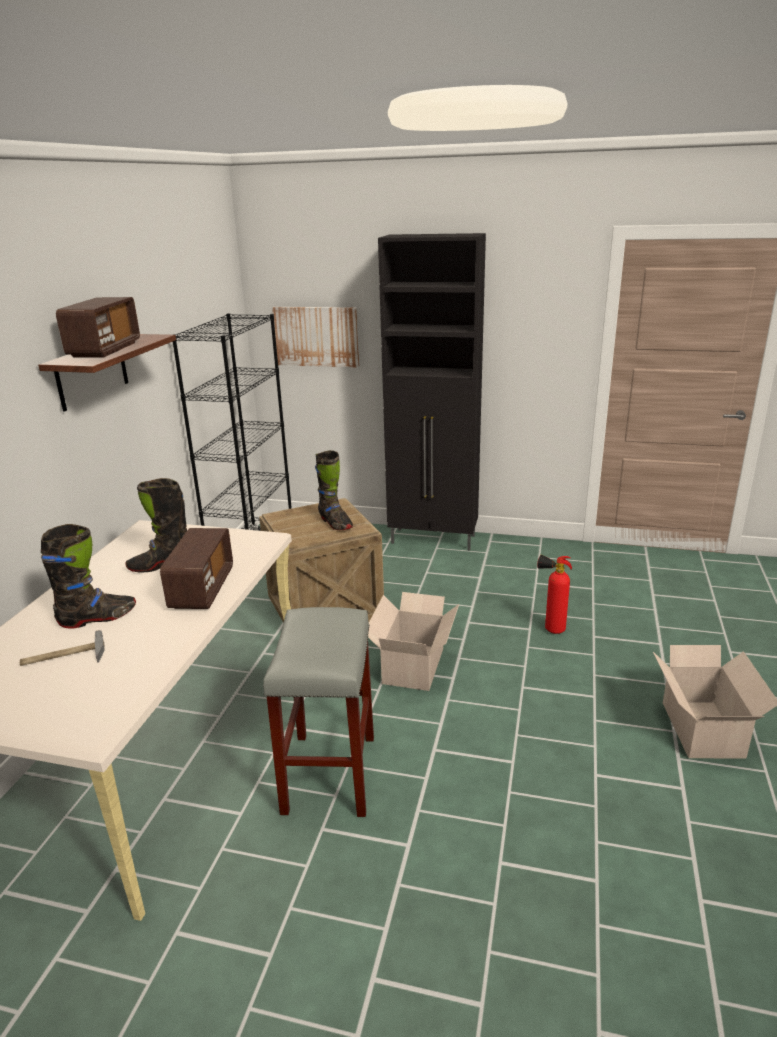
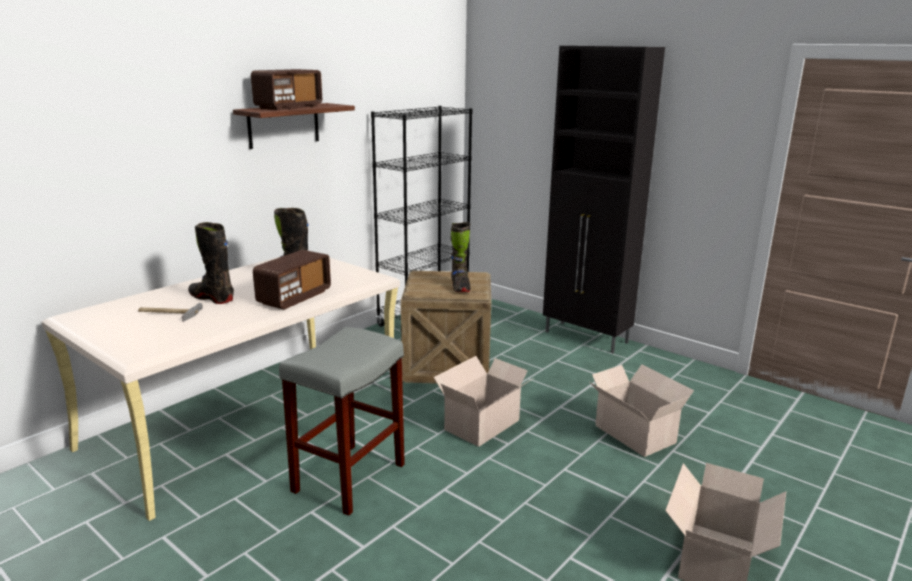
camera: 25 degrees right, 5 degrees down
(98, 618) = (212, 298): black boot -> black boot turned 150 degrees counterclockwise
(316, 336) = (515, 134): picture -> none
(550, 629) = (633, 433): fire extinguisher -> cardboard box

